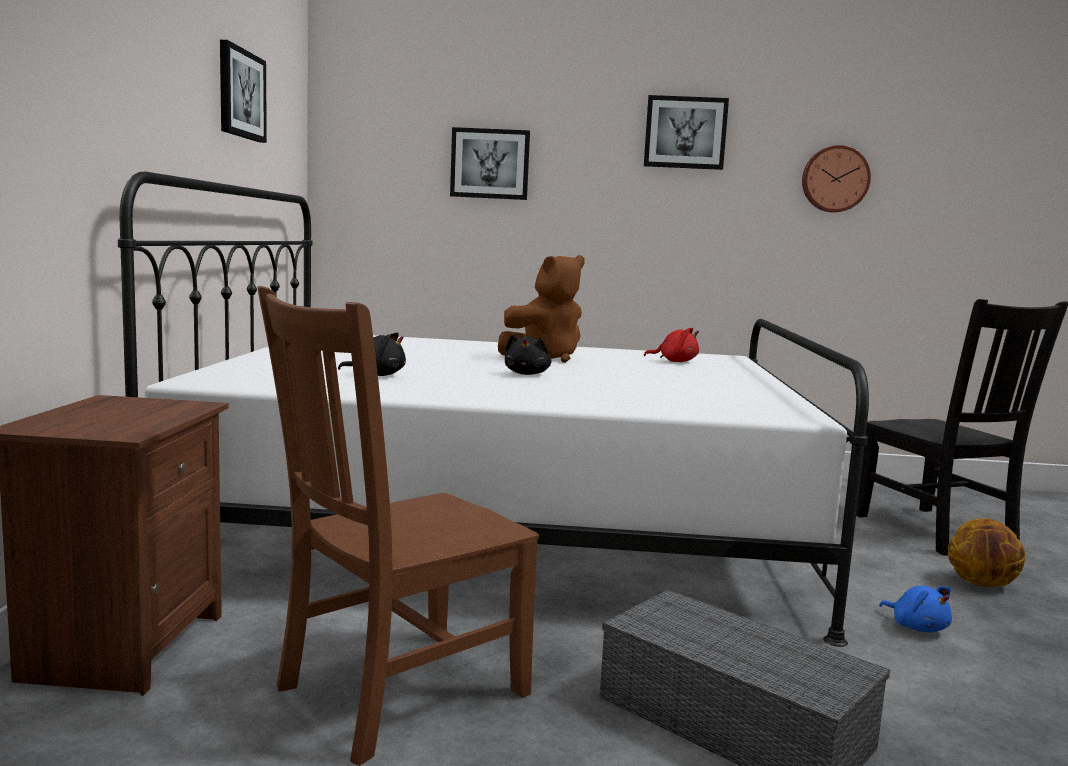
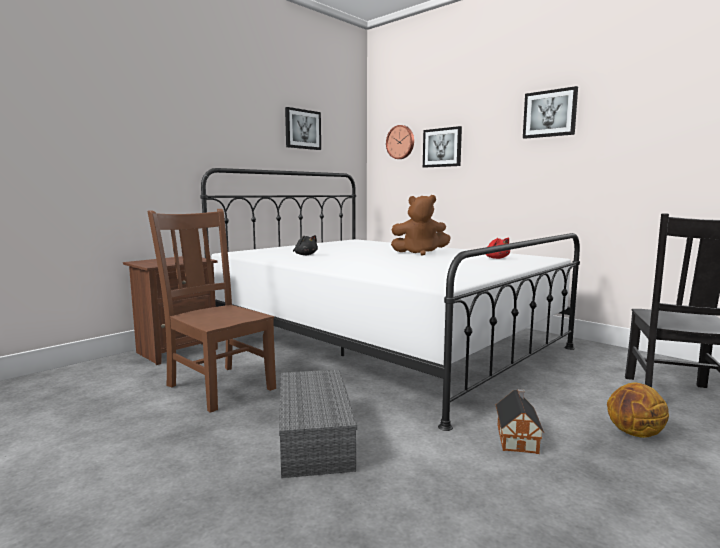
camera: 40 degrees right, 0 degrees up
(395, 693) = (219, 386): brown chair -> brown chair turned 45 degrees clockwise
(527, 374) = (377, 258): black plush toy -> none
(834, 179) = (660, 131): wall clock -> wall clock (401, 142)
(917, 627) = (517, 437): blue plush toy -> toy house

